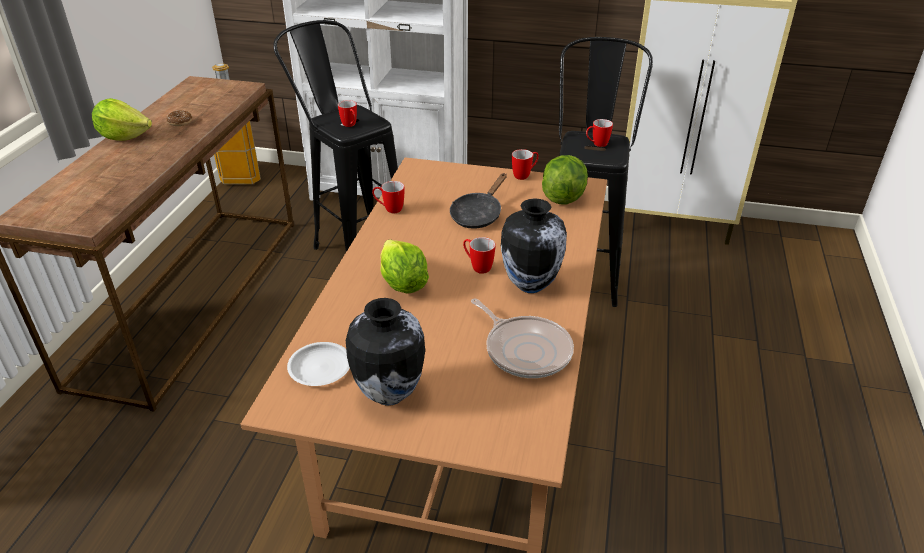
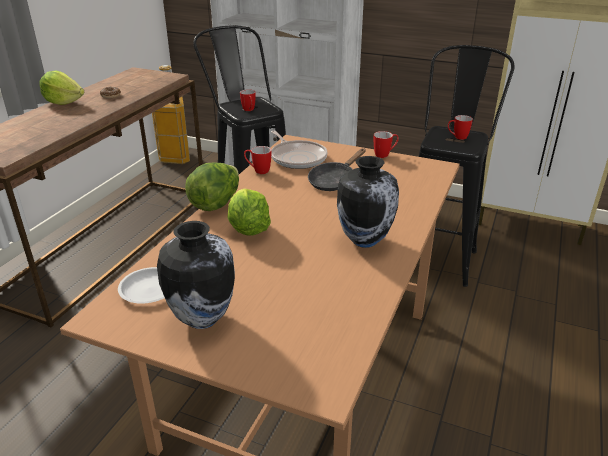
camera: 10 degrees right, 5 degrees down
(477, 267) = (320, 221): mug -> none
(525, 350) = (343, 295): frying pan -> frying pan (297, 158)
(563, 195) = (415, 172): lettuce -> lettuce (216, 203)

